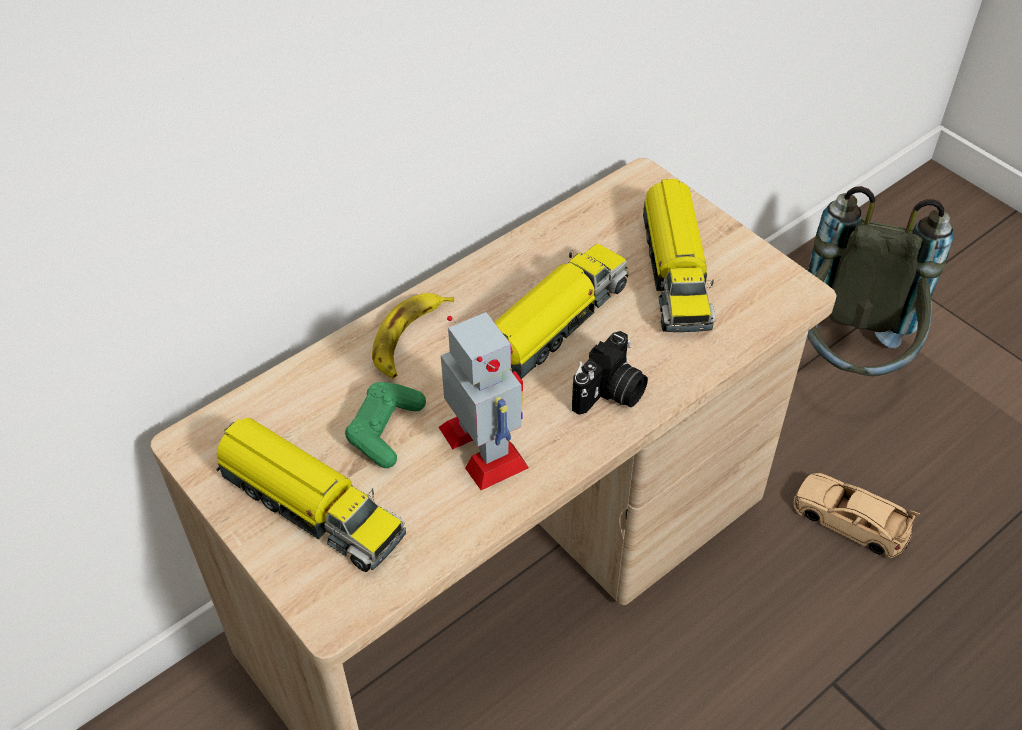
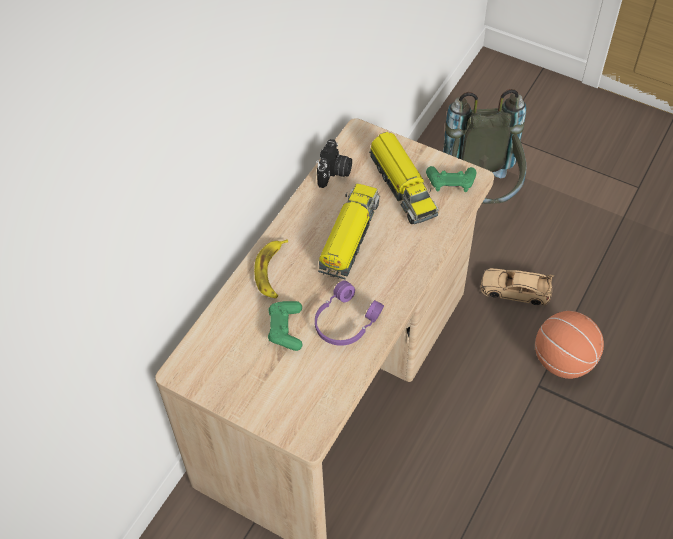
camera: 20 degrees left, 5 degrees up
(309, 505) = (265, 384): toy truck -> none
(484, 448) = (345, 321): toy robot -> purple headphones
(610, 393) = (398, 269): camera -> camera (334, 173)
(757, 289) = (450, 183): none -> green game controller
(890, 656) = (563, 360): none -> basketball

